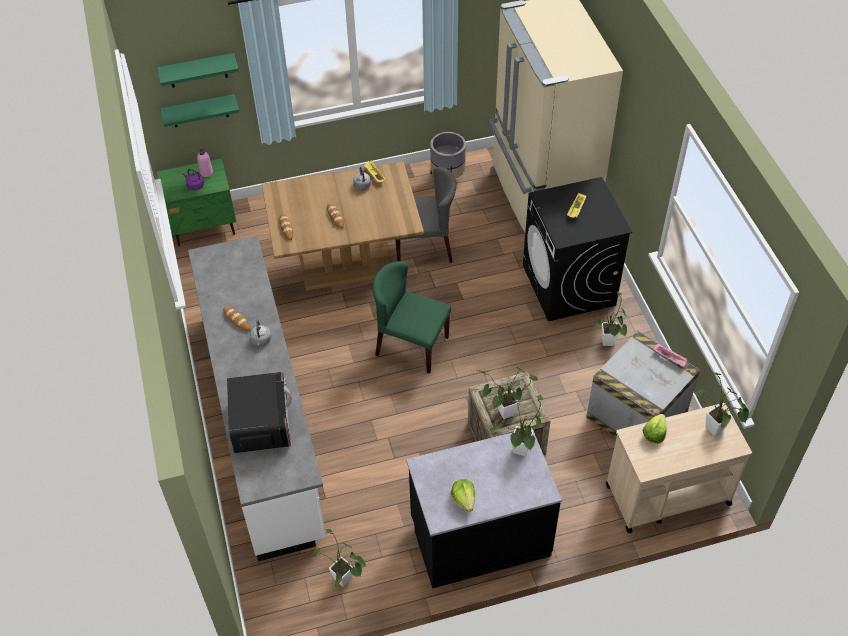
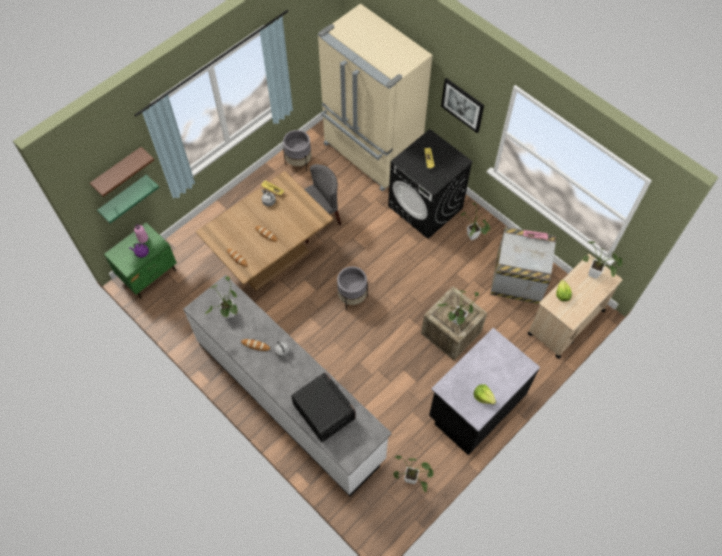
camera: 30 degrees left, 10 degrees up
(197, 71) = (118, 171): green shelf -> brown shelf
(411, 346) = (352, 297): green chair -> grey planter
(519, 453) = (496, 348): potted plant -> potted plant (229, 316)
(641, 150) = (462, 105): none -> picture

